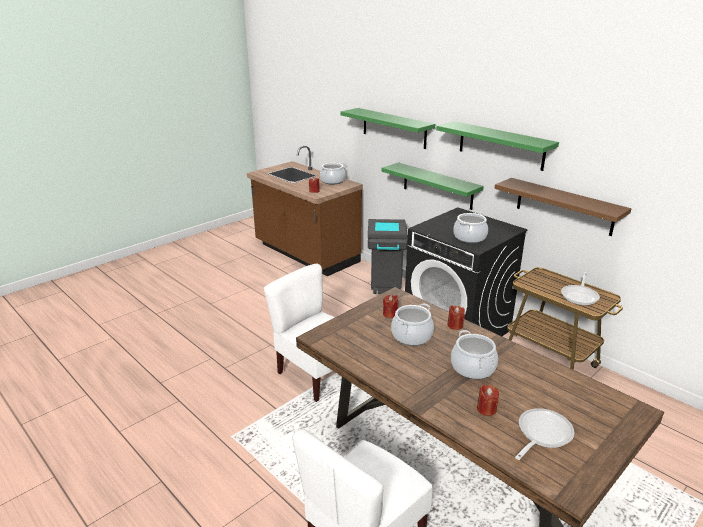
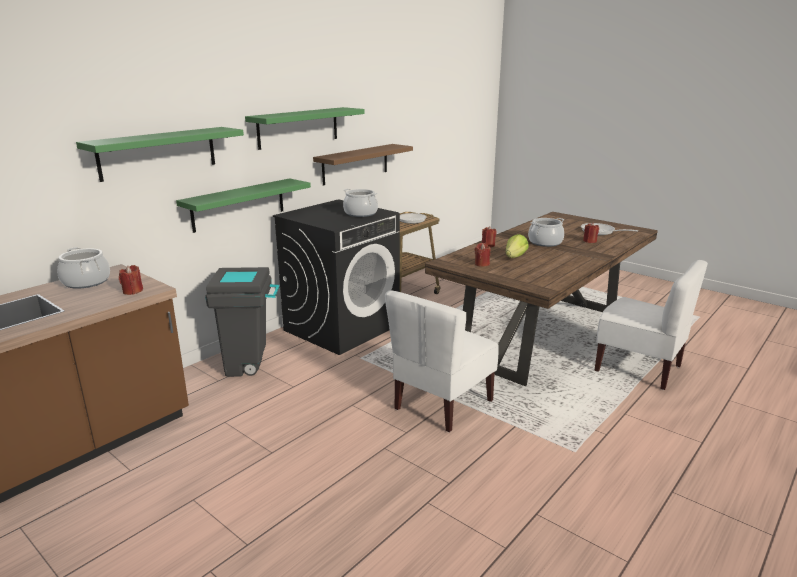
camera: 95 degrees left, 5 degrees down
(412, 336) = (514, 257): cooking pot -> lettuce

